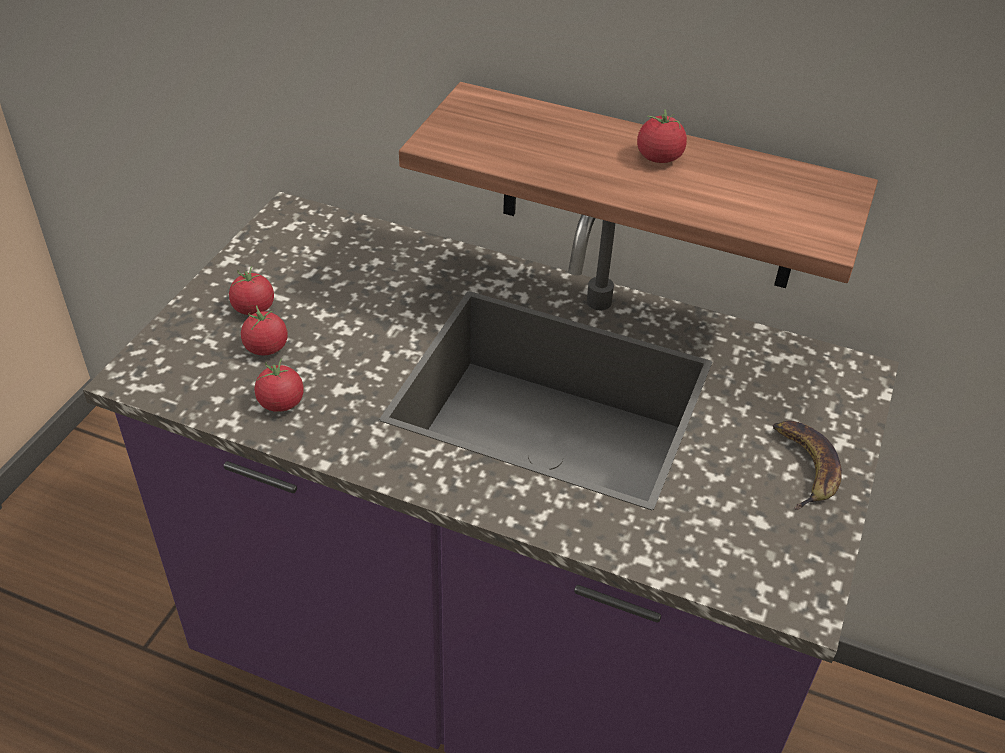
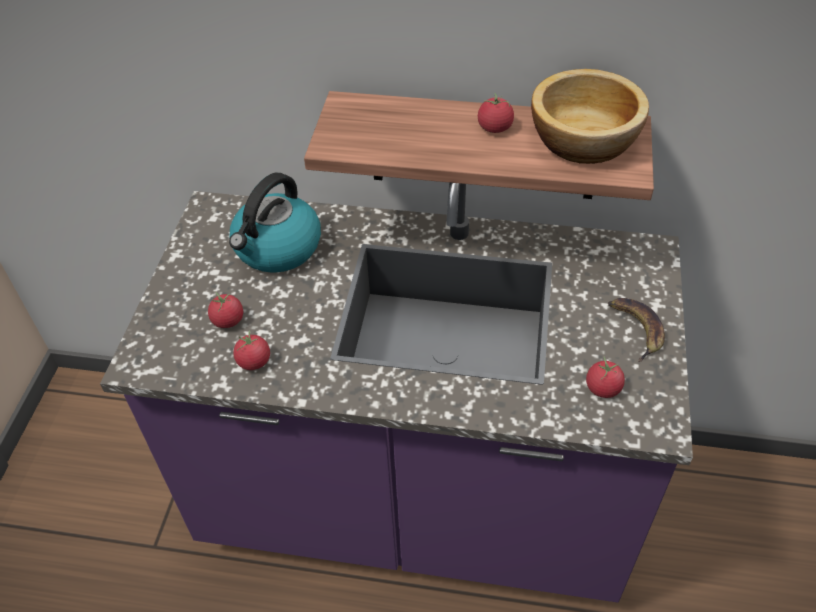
camera: 10 degrees left, 5 degrees up
(253, 308) = (207, 291): tomato -> tomato (603, 388)
(358, 276) = (277, 248): none -> kettle
(777, 193) = (585, 140): none -> bowl

